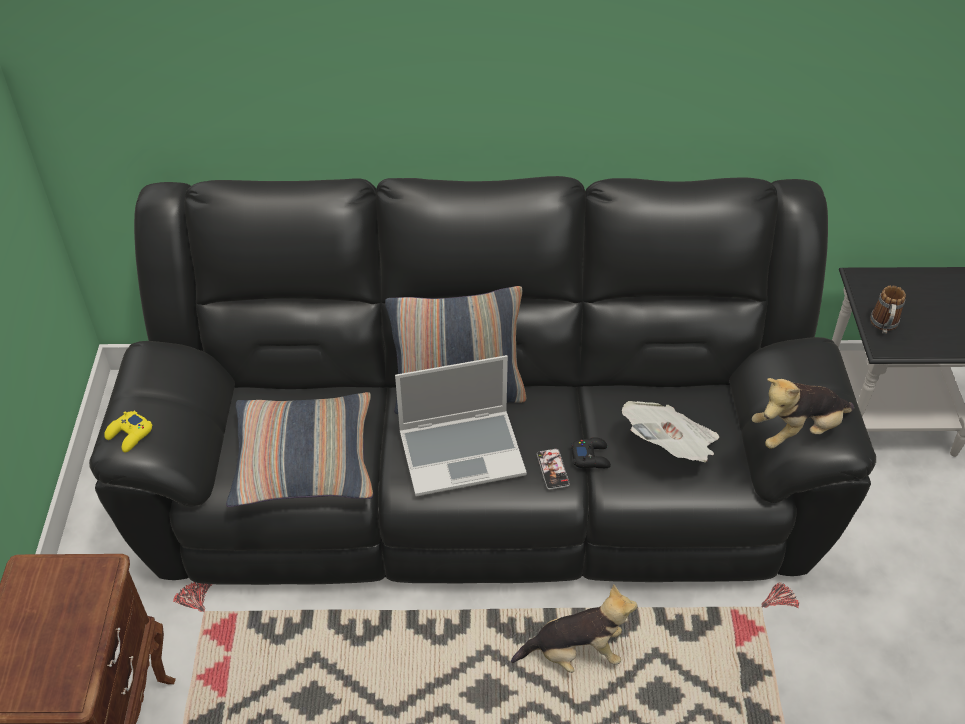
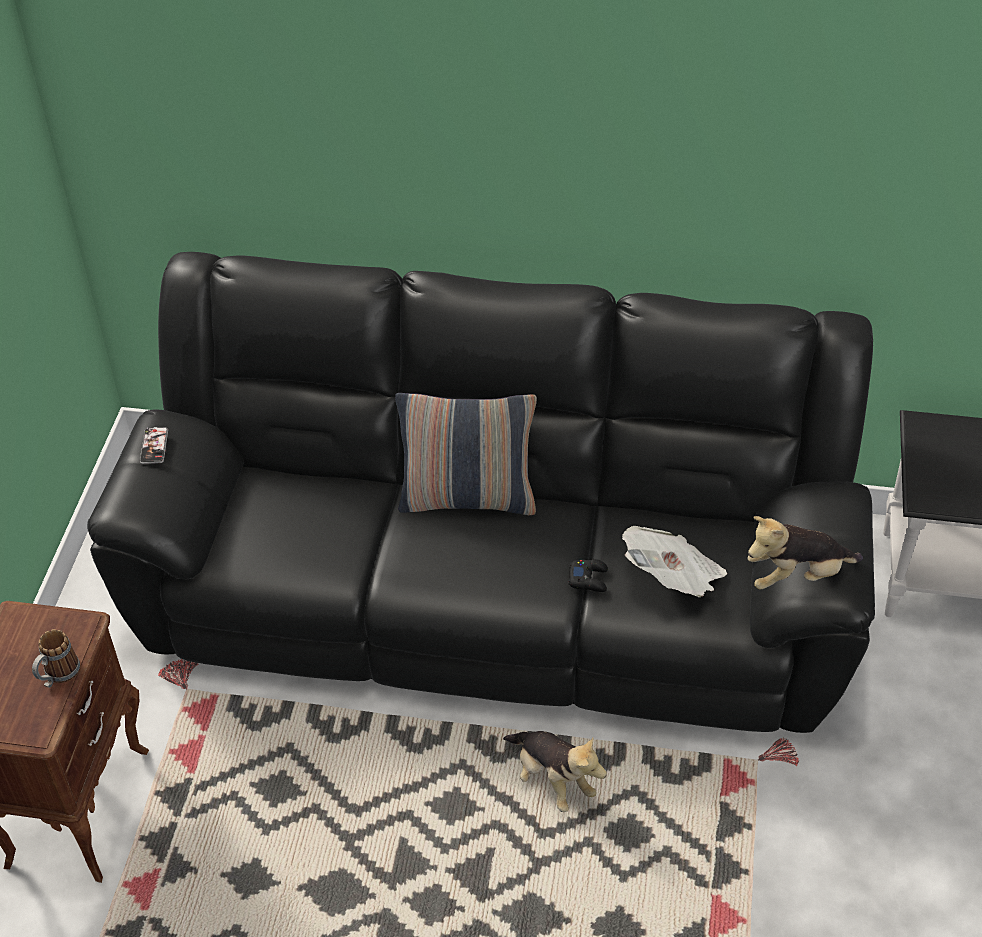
camera: 10 degrees right, 0 degrees up
(129, 435) = (128, 501): yellow game controller -> none
(304, 460) = (298, 548): pillow -> none
(463, 452) = (458, 558): laptop -> none
(552, 469) = (546, 586): phone -> phone (154, 446)
(576, 653) = (552, 779): plush toy -> plush toy turned 45 degrees clockwise
(883, 326) = (929, 478): mug -> mug (58, 676)

